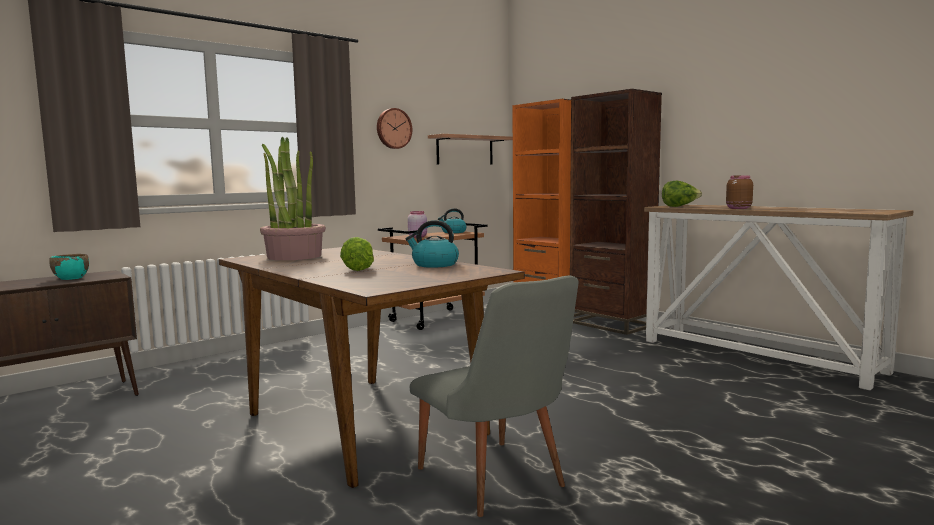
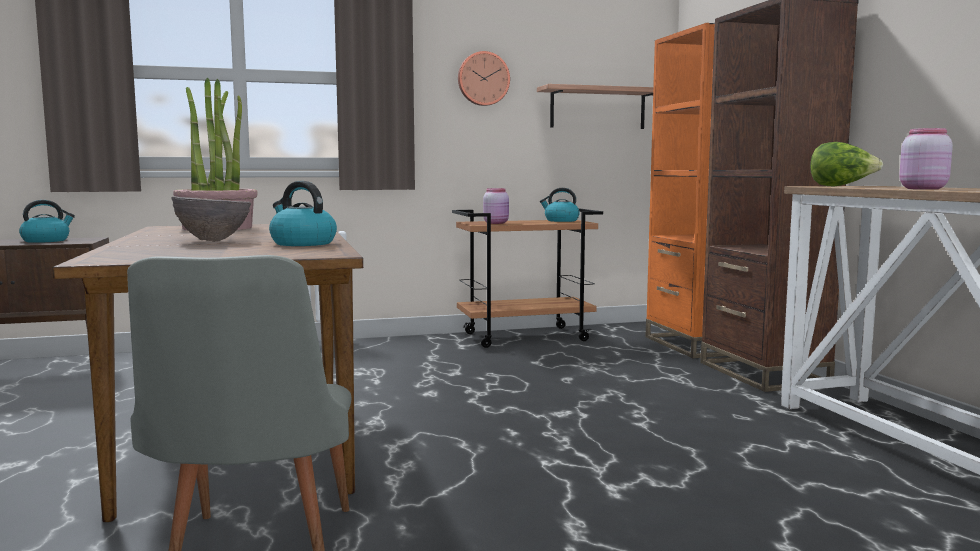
camera: 25 degrees right, 0 degrees up
(71, 278) = (46, 240): turquoise bowl -> kettle
(360, 267) = (213, 241): lettuce -> brown bowl
(737, 208) = (921, 189): brown jar -> pink jar

